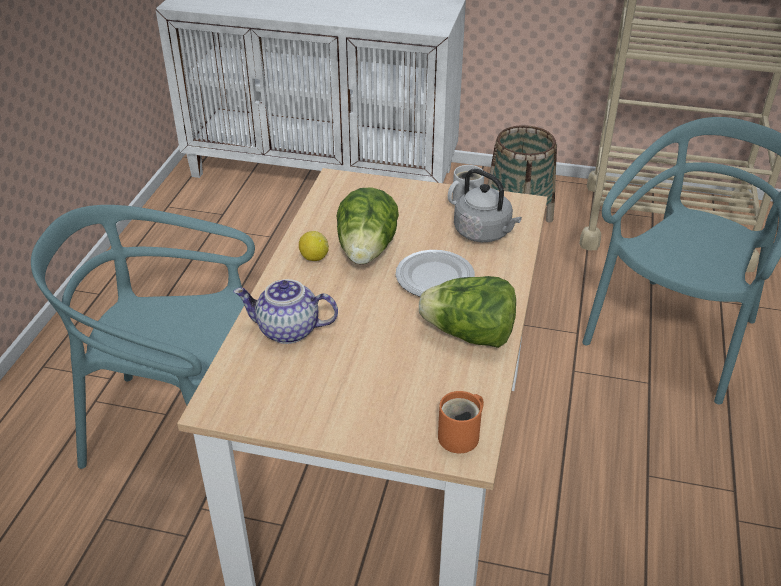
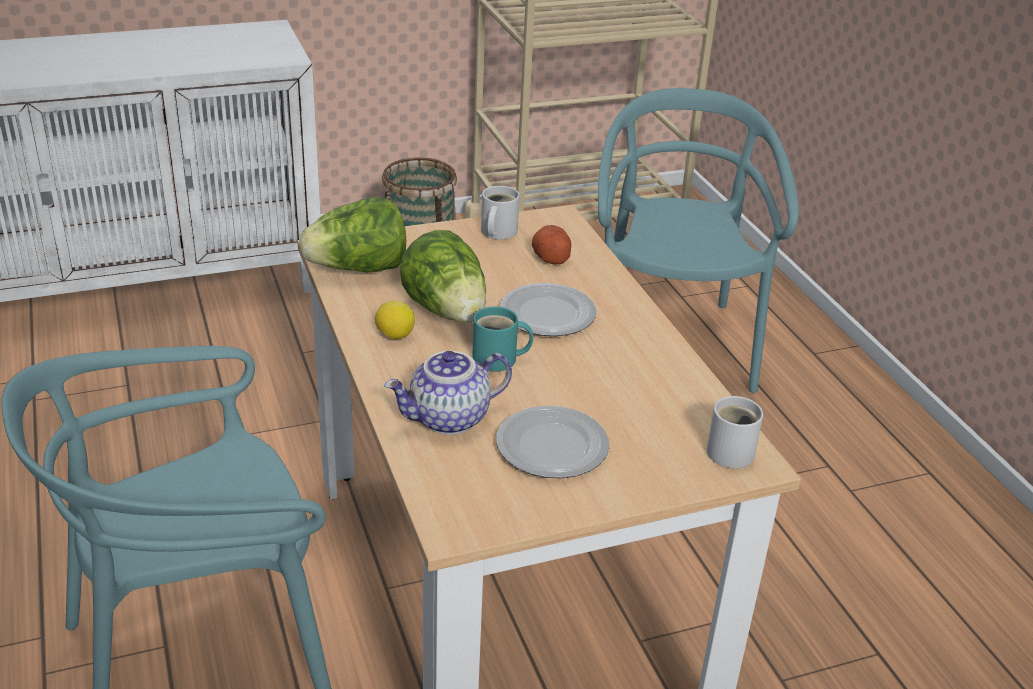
camera: 35 degrees left, 5 degrees down
(334, 379) = (553, 448): none -> plate
(364, 300) = (499, 360): none -> turquoise mug
(462, 436) = (732, 450): orange mug -> white mug
(469, 335) = (639, 356): lettuce -> lettuce (358, 269)
(484, 233) = (550, 256): grey kettle -> potato

